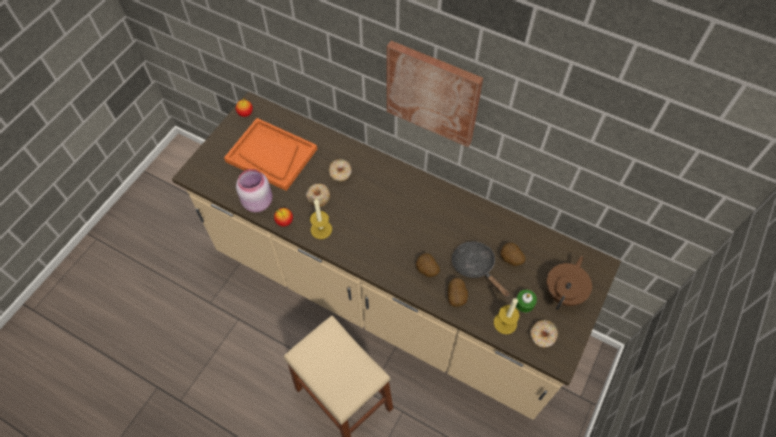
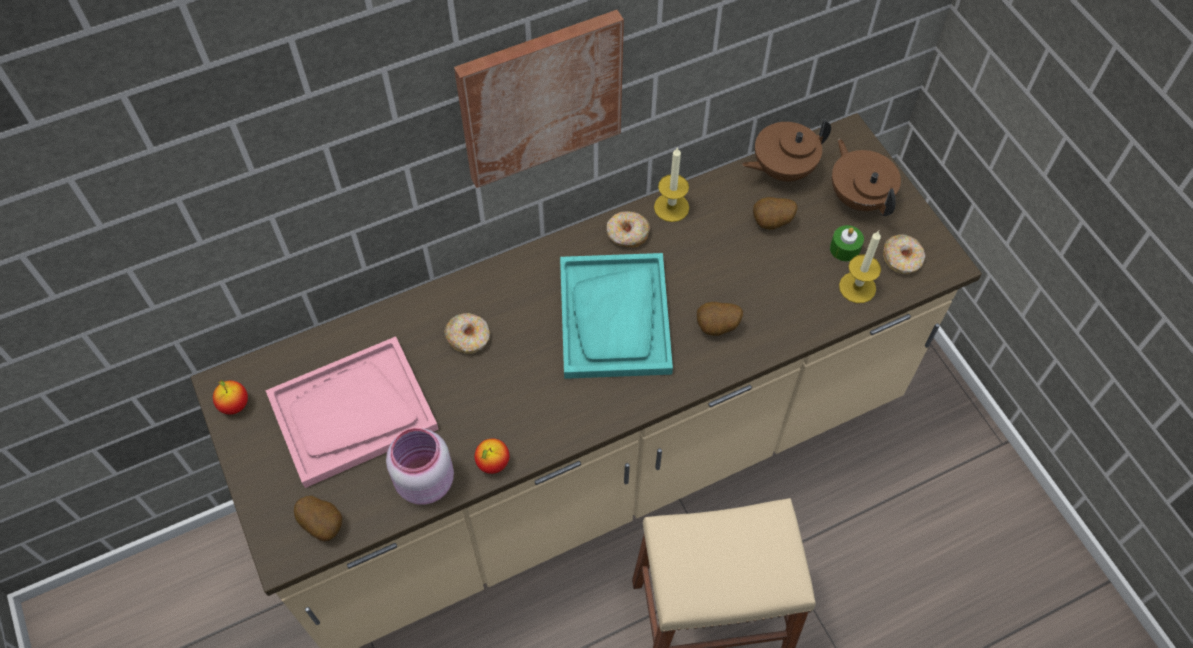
camera: 55 degrees left, 0 degrees up
(271, 155) = (352, 413): orange tray -> pink tray
(318, 197) = (487, 392): donut -> donut (627, 234)
(321, 229) = (547, 420): candle -> candle (671, 207)
(396, 224) = (615, 318): none -> turquoise tray
(456, 297) = (783, 318): potato -> potato (323, 524)
(475, 267) = (753, 267): black frying pan -> none
(548, 245) = (782, 169): none -> brown teapot

